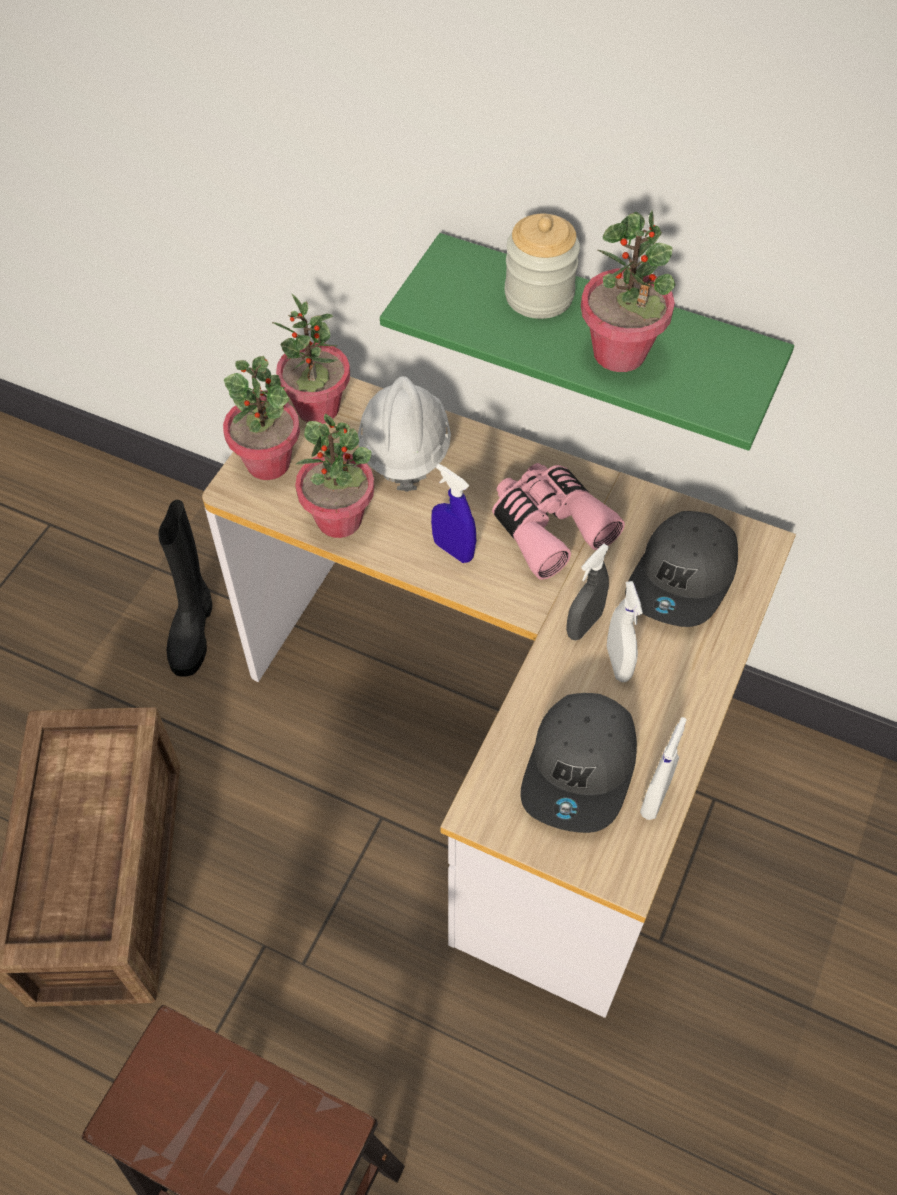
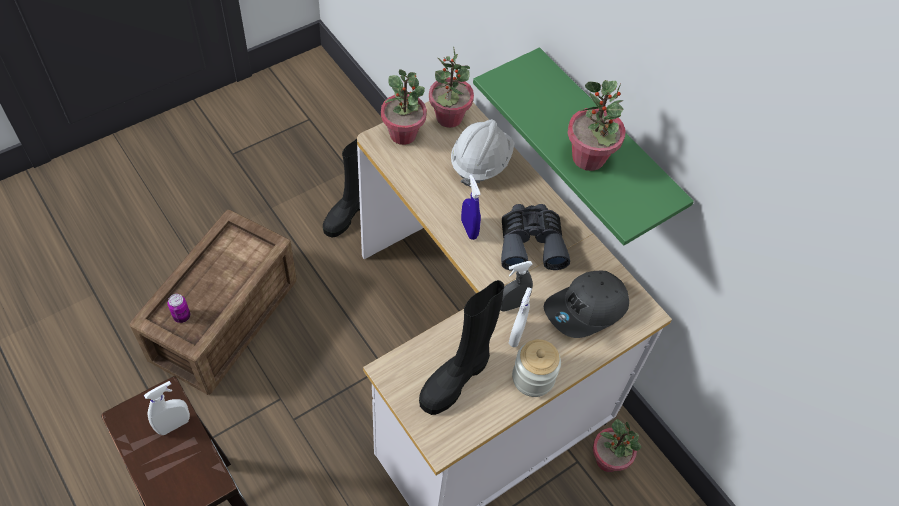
camera: 25 degrees right, 0 degrees up
(60, 908) = (182, 316): none -> can
(339, 519) = (420, 182): potted plant -> potted plant (608, 460)
(539, 296) = (567, 106): jar -> jar (533, 378)
(549, 526) = (531, 243): pink binoculars -> grey binoculars
(581, 769) = (456, 379): grey cap -> black boot
(654, 798) = (485, 415): white spray bottle -> white spray bottle (174, 425)

